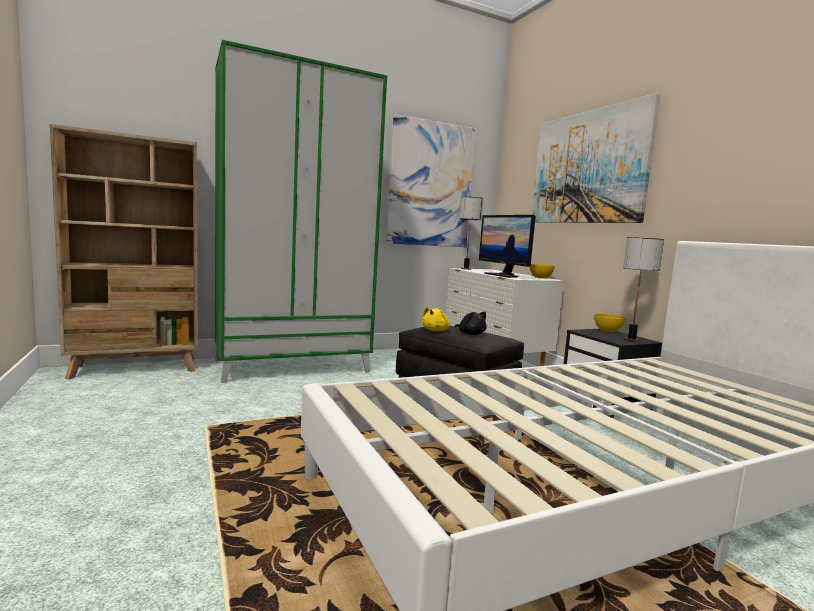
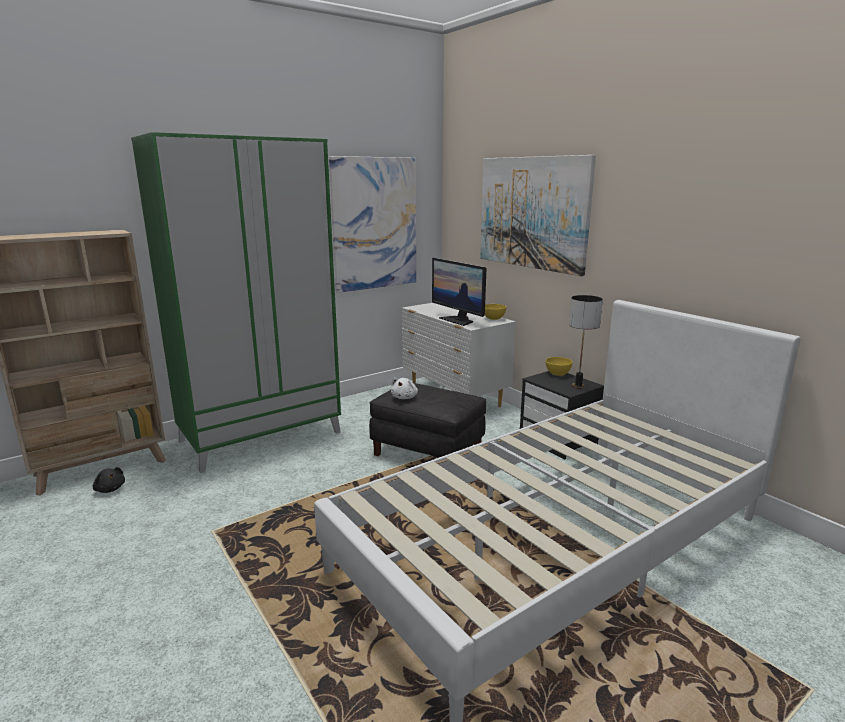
camera: 10 degrees left, 10 degrees up
(436, 330) = (404, 397): yellow plush toy -> white plush toy
(466, 269) = (418, 307): table lamp -> none
(470, 334) = (437, 397): black plush toy -> black plush toy (110, 489)

